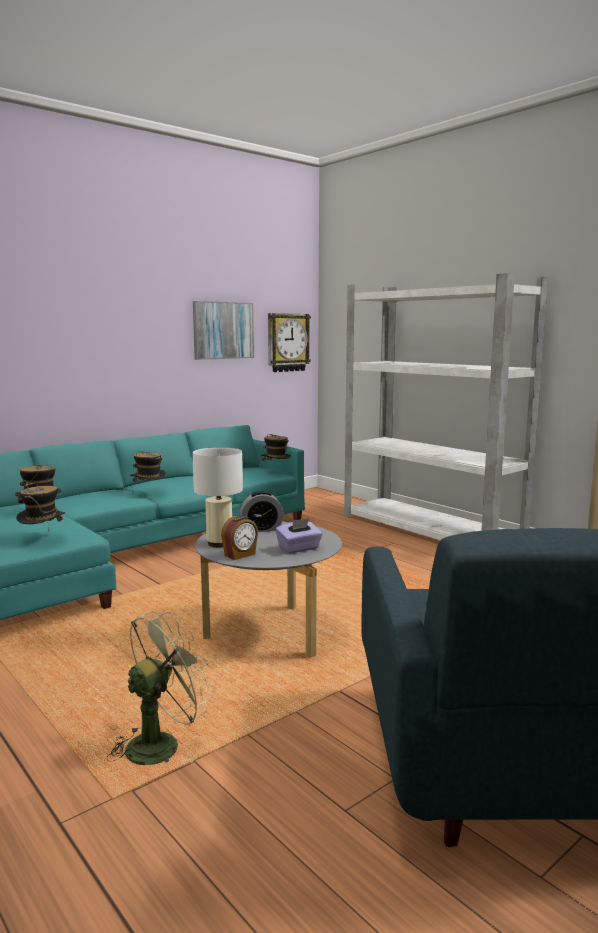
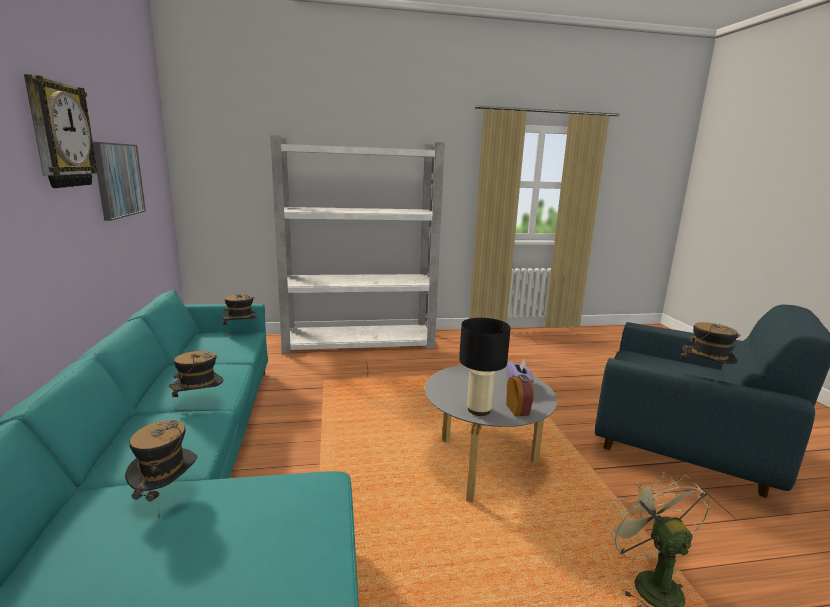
camera: 60 degrees left, 5 degrees up
(43, 539) = (306, 516): hat -> hat (704, 376)
(219, 543) = (478, 410): white table lamp -> black table lamp
(261, 529) = (454, 384): alarm clock -> none
(287, 342) = (157, 190): wall clock -> wall clock (60, 135)

